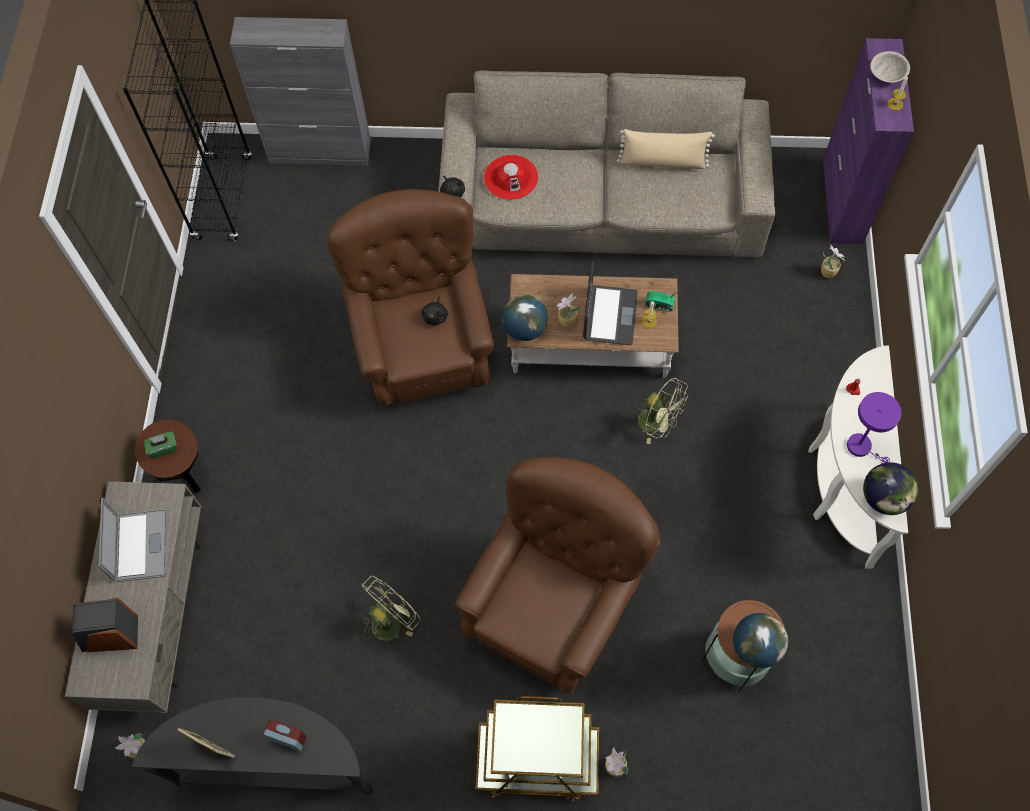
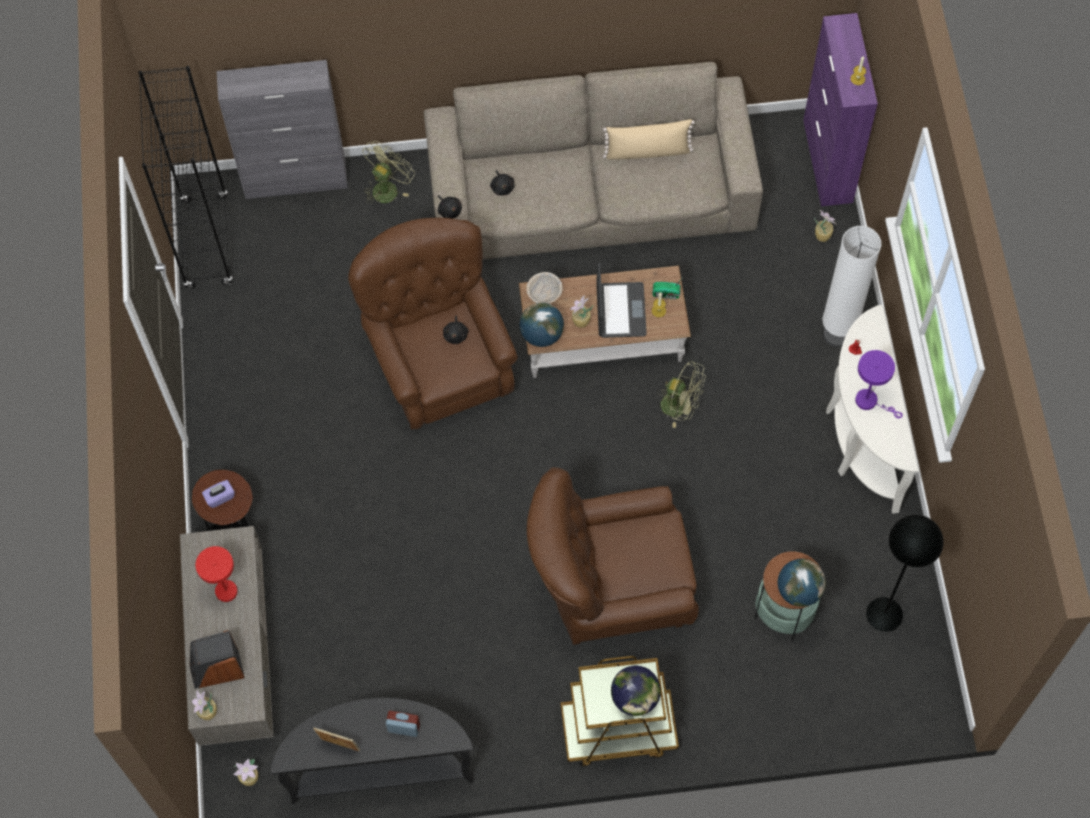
camera: 10 degrees left, 0 degrees up
(140, 545) = (225, 587): laptop -> red table lamp
(163, 448) = (220, 497): green tissue box -> purple tissue box
(390, 620) = (459, 627): green fan -> green fan (387, 187)
(511, 177) = (502, 187): red hat -> black plush toy
(555, 603) = (610, 589): brown armchair -> brown armchair turned 120 degrees counterclockwise
(614, 768) = (689, 725): potted plant -> potted plant (208, 713)
(830, 373) = (837, 335): none -> white floor lamp
(843, 678) = (884, 614): none -> black floor lamp
(883, 498) = (893, 444): globe -> globe (635, 698)
(887, 74) = (847, 50): beige bowl -> beige bowl (544, 293)

